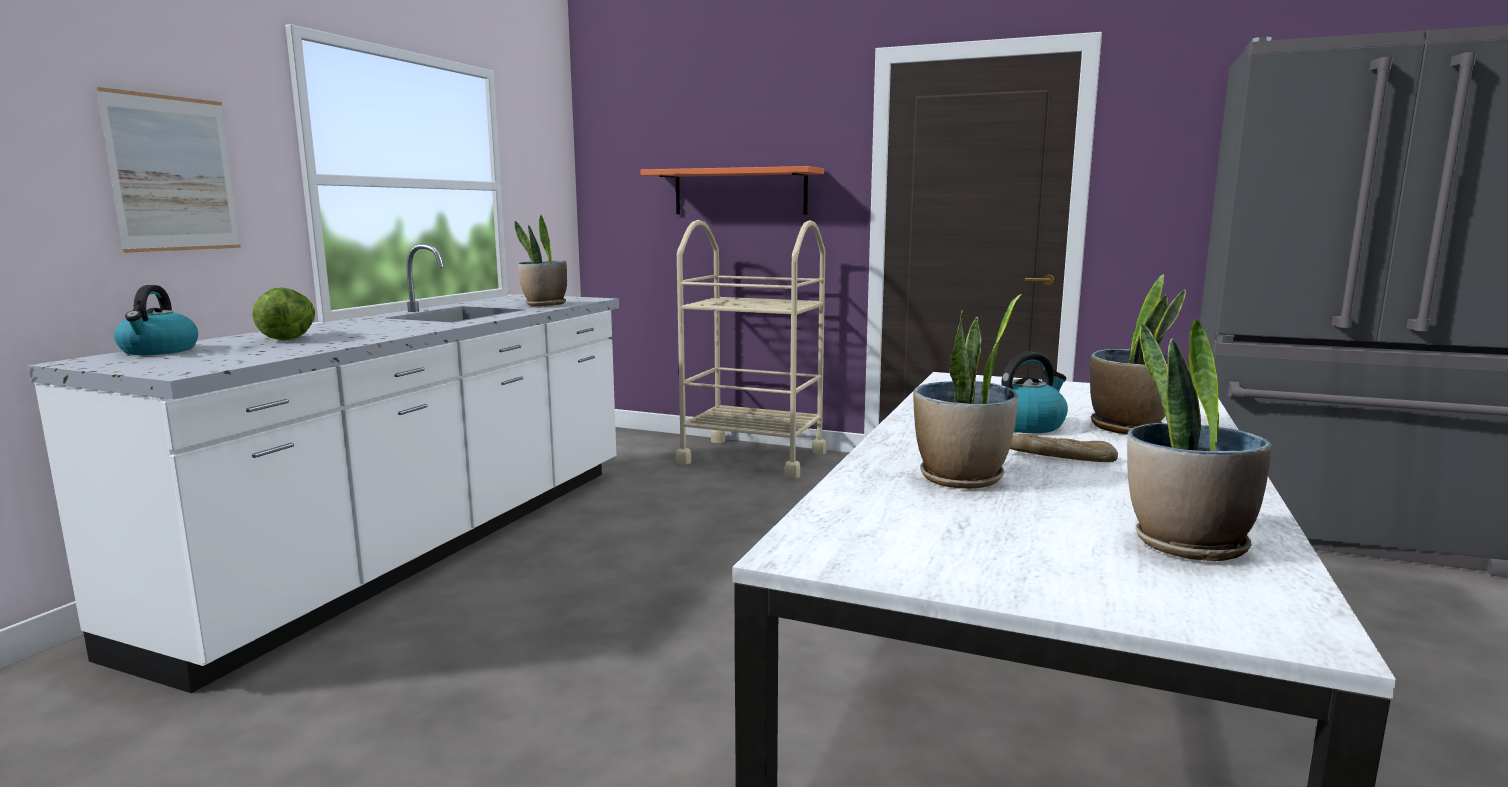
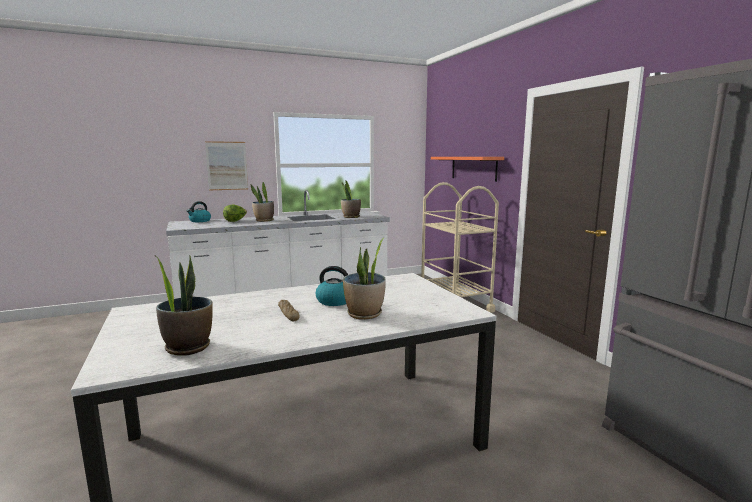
camera: 45 degrees right, 0 degrees up
(961, 478) = (234, 308): potted plant -> potted plant (264, 220)

